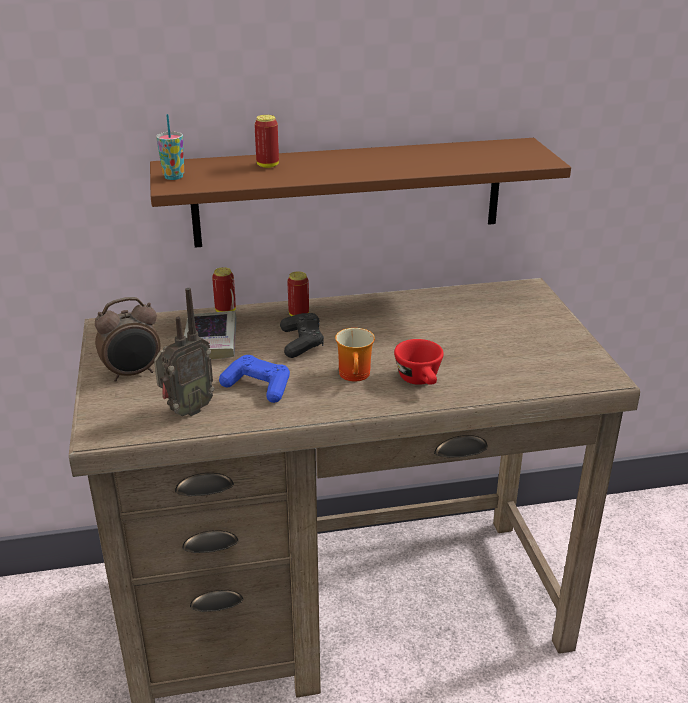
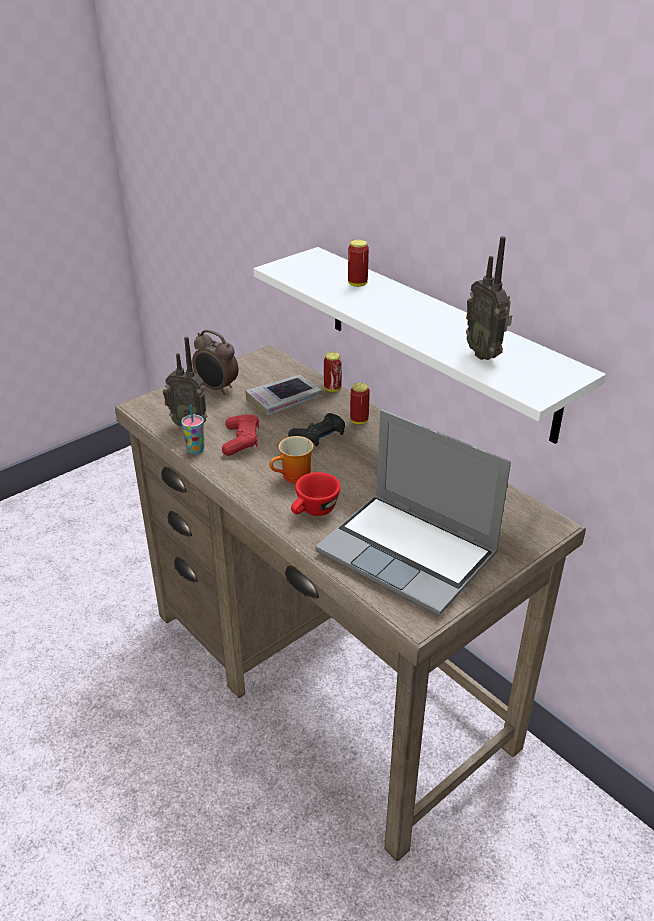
camera: 60 degrees right, 5 degrees up
(173, 177) = (294, 263): cup -> cup (195, 450)
(258, 387) = (241, 441): blue game controller -> red game controller
(349, 192) = (438, 341): brown shelf -> white shelf
(465, 158) = (485, 354): none -> radio
(521, 354) = (410, 554): none -> laptop

